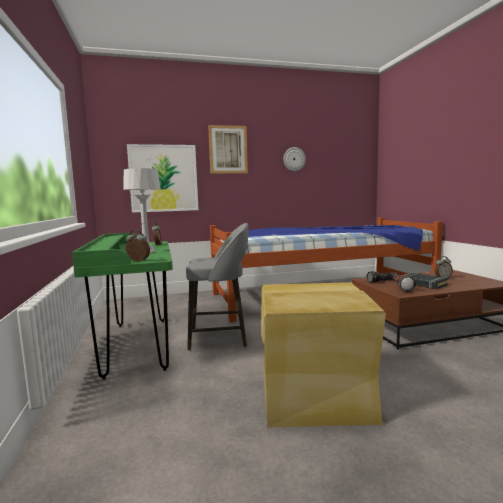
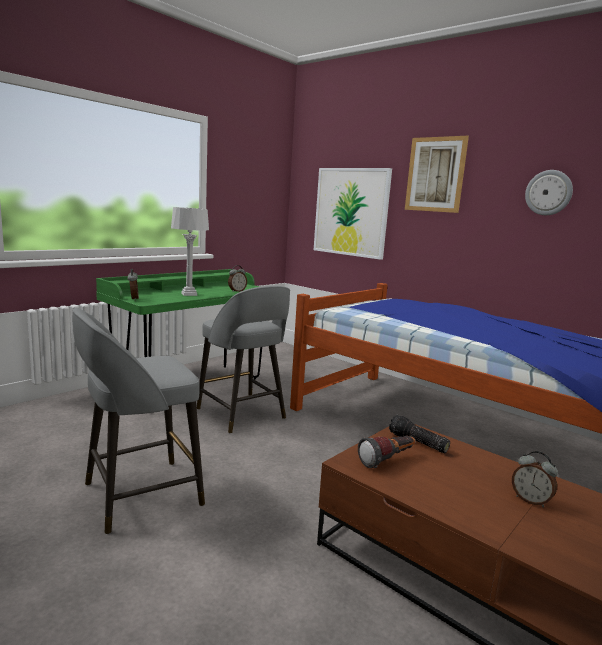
camera: 55 degrees right, 5 degrees up
(313, 393) = (139, 495): beige storage box -> grey stool
(423, 284) = (449, 479): black book -> none

